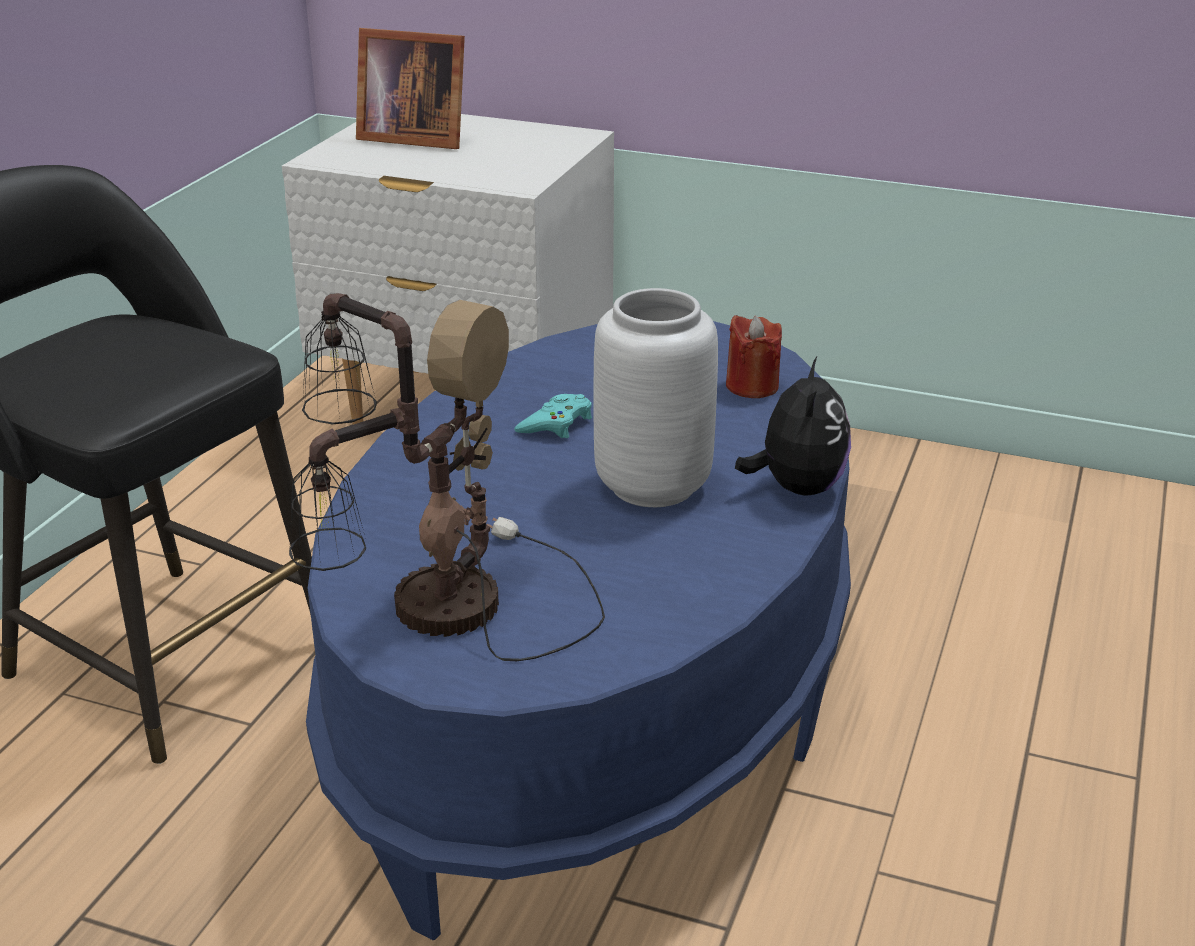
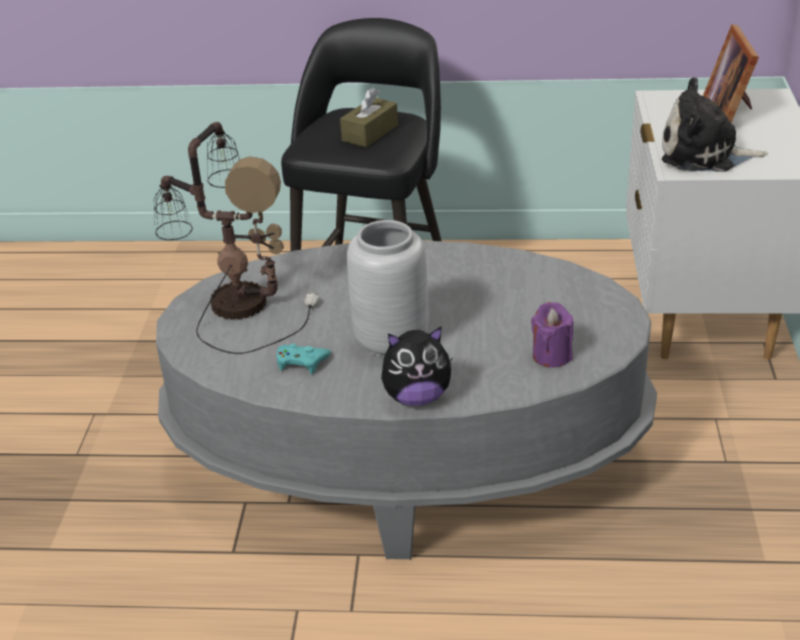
camera: 75 degrees right, 5 degrees up
(134, 351) = (370, 133): none -> brown tissue box
(497, 167) = (704, 154): none -> plush toy
(556, 424) = (450, 292): turquoise game controller -> turquoise game controller (301, 362)
(597, 701) = (407, 457): blue coffee table -> grey coffee table
(752, 386) = (551, 355): red candle -> purple candle

